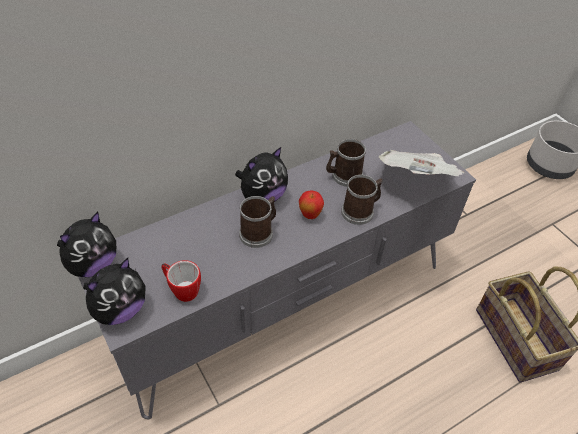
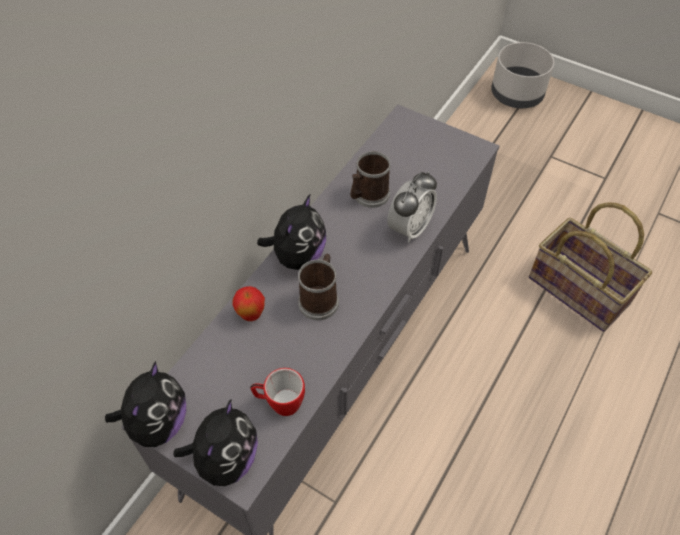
camera: 25 degrees left, 5 degrees up
(310, 215) = (361, 255): apple -> apple (251, 314)
(360, 211) = (409, 228): mug -> alarm clock
(417, 178) = (443, 168): newspaper -> none

